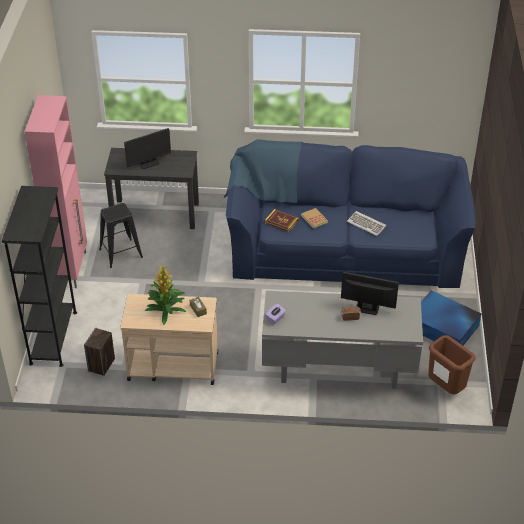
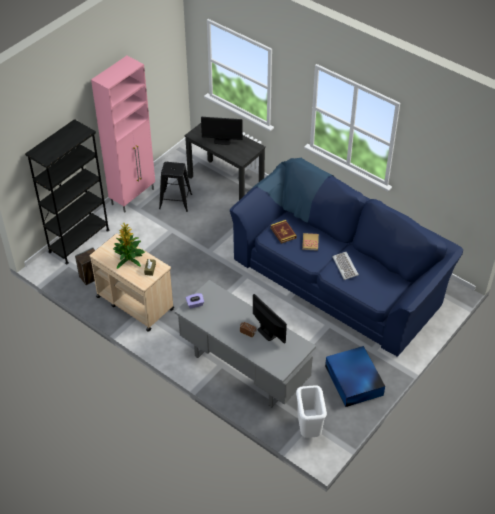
camera: 35 degrees right, 5 degrees up
(445, 388) = (308, 429): brown trash can -> white trash can

